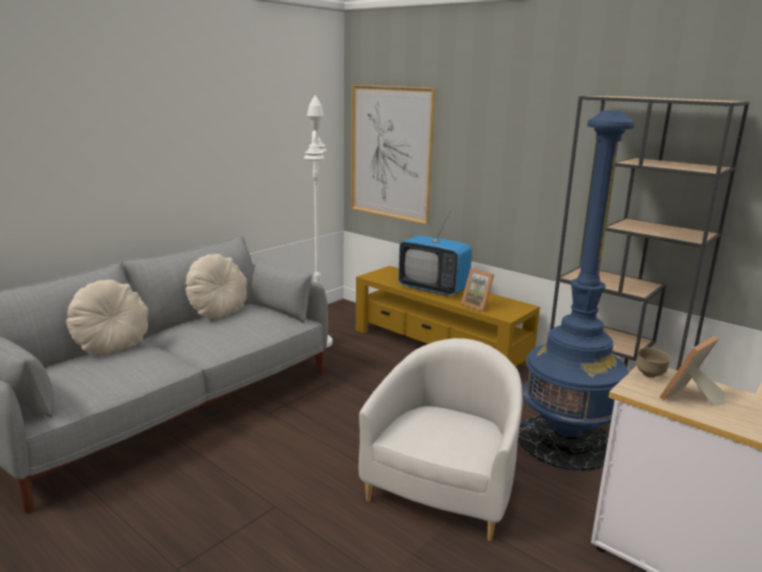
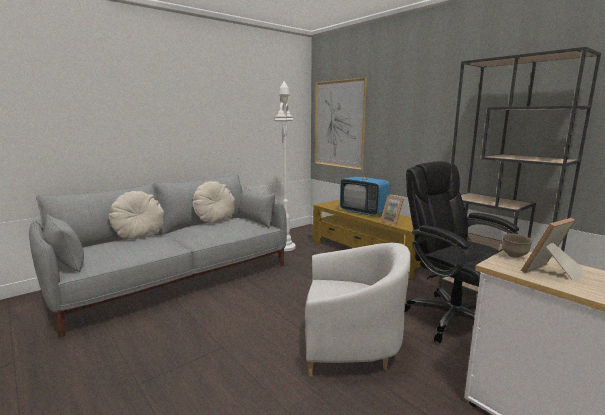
camera: 10 degrees right, 5 degrees down
(443, 488) = (350, 345): white armchair -> white armchair turned 60 degrees clockwise
(565, 441) = (453, 319): blue floor lamp -> black office chair

